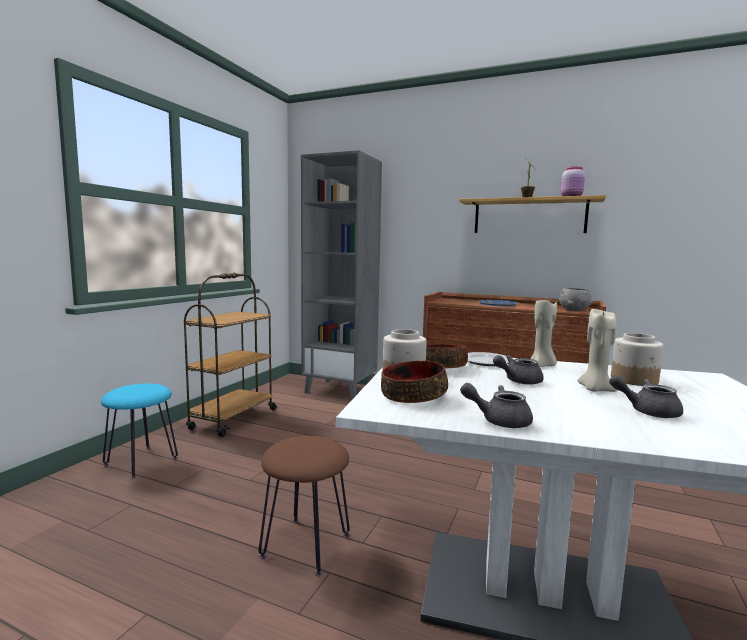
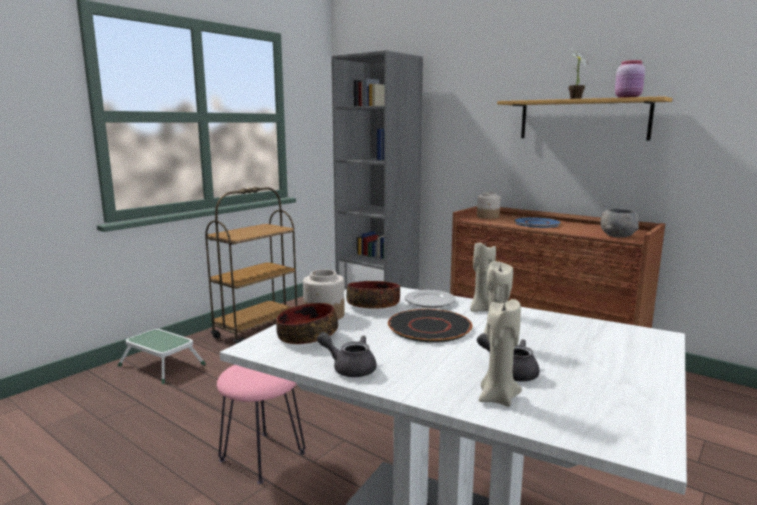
camera: 15 degrees right, 5 degrees up
(141, 461) = (162, 365): turquoise stool -> green step ladder
(305, 545) = (262, 456): brown stool -> pink stool
(518, 381) = (429, 327): grey teapot -> black plate
(634, 380) = (558, 335): jar -> jar (488, 217)
(676, 434) = (497, 398): none -> beige candle

